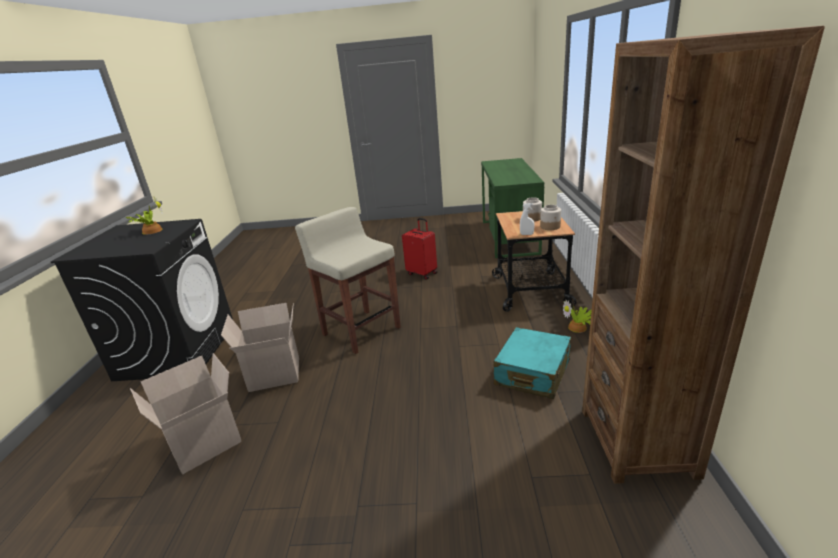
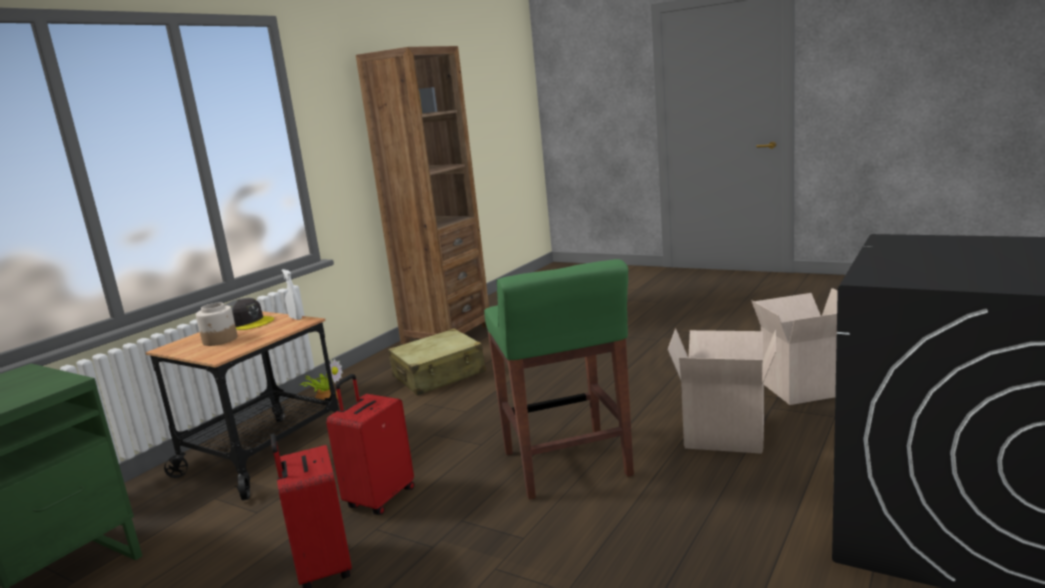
camera: 150 degrees left, 10 degrees down
(151, 231) = (946, 268): potted plant -> none
(361, 331) = (566, 465): beige stool -> green stool
(436, 294) = (379, 498): none -> red suitcase
(532, 373) = (439, 375): turquoise suitcase -> beige suitcase
(550, 227) = (247, 322): jar -> grey cap

